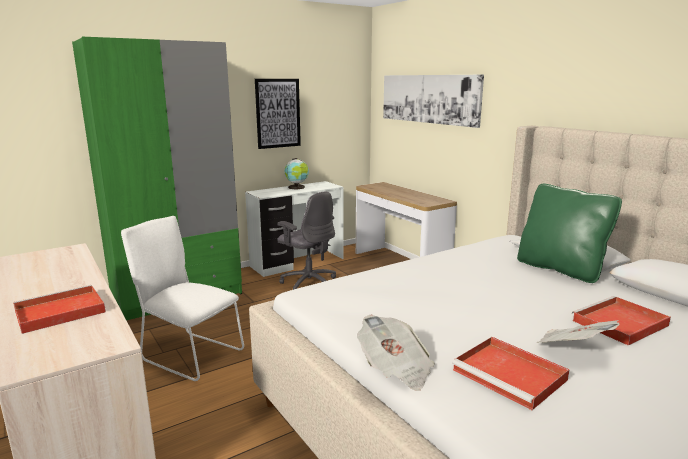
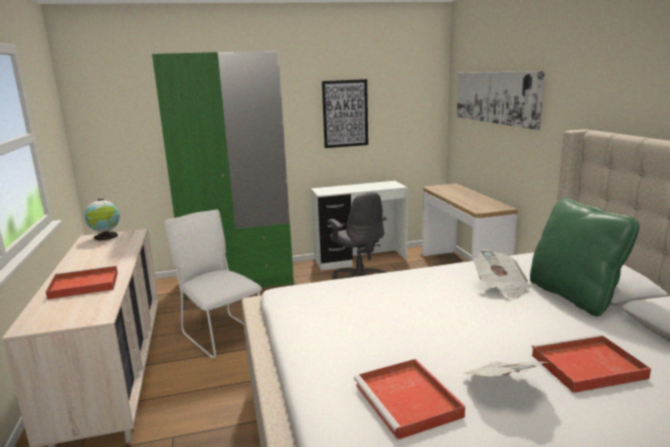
camera: 20 degrees right, 0 degrees up
(297, 187) = (361, 186): globe -> globe (106, 237)
(395, 369) = (303, 375): newspaper -> newspaper (501, 287)

